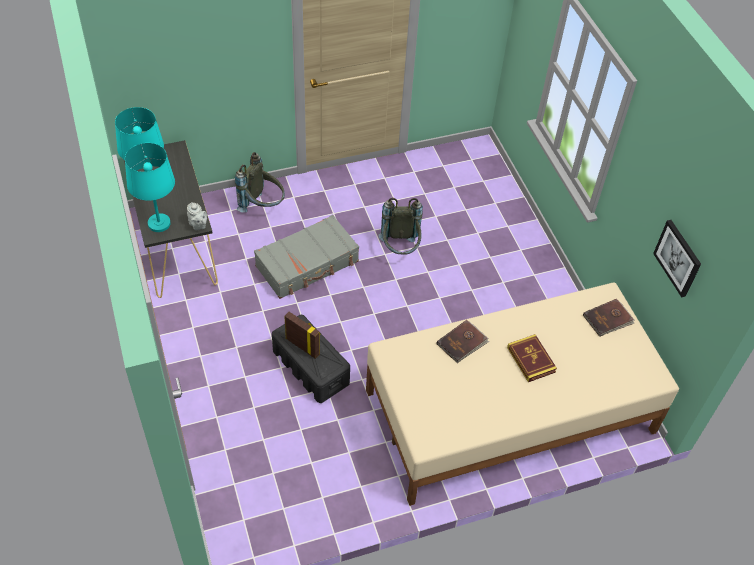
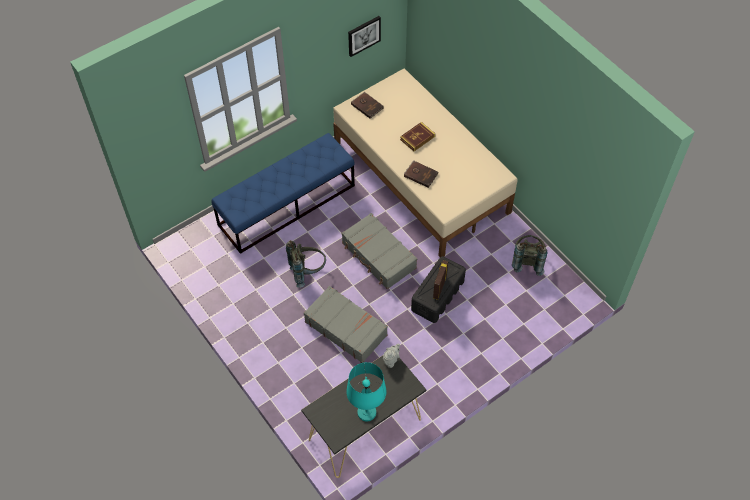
camera: 105 degrees left, 5 degrees up
(159, 223) = (400, 388): turquoise table lamp -> none
(262, 206) = (297, 381): grey backpack -> grey backpack (527, 261)
(395, 324) = (378, 256): none -> grey suitcase
(506, 255) = (287, 205): none -> blue bench

